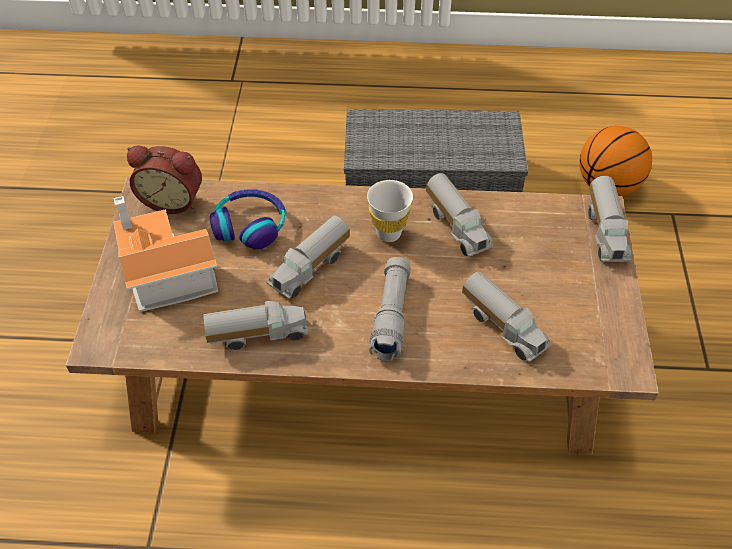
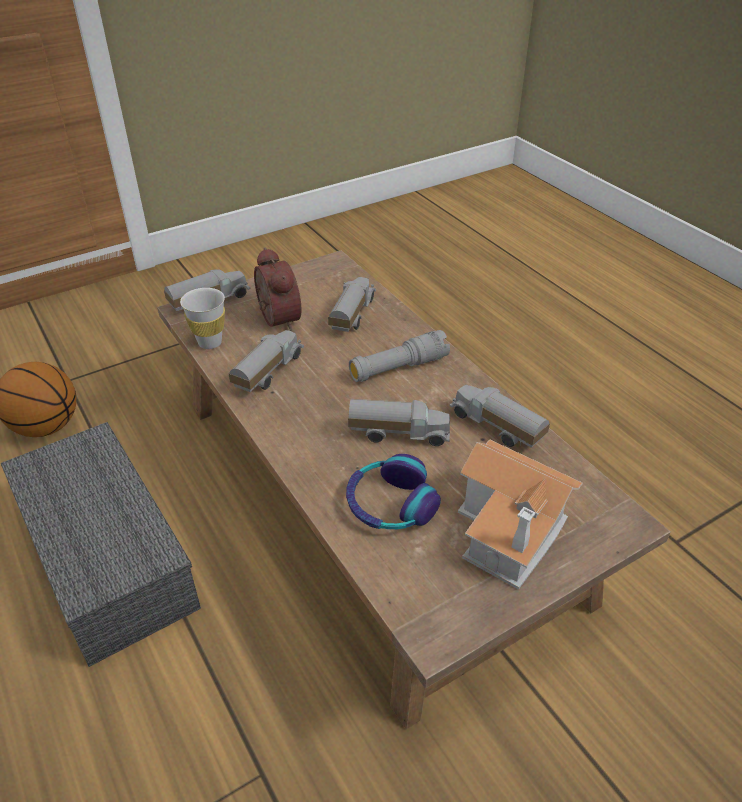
camera: 125 degrees left, 10 degrees down
(173, 200) = (417, 596): alarm clock -> alarm clock (275, 320)
(388, 233) = (312, 407): white cup -> white cup (210, 342)

